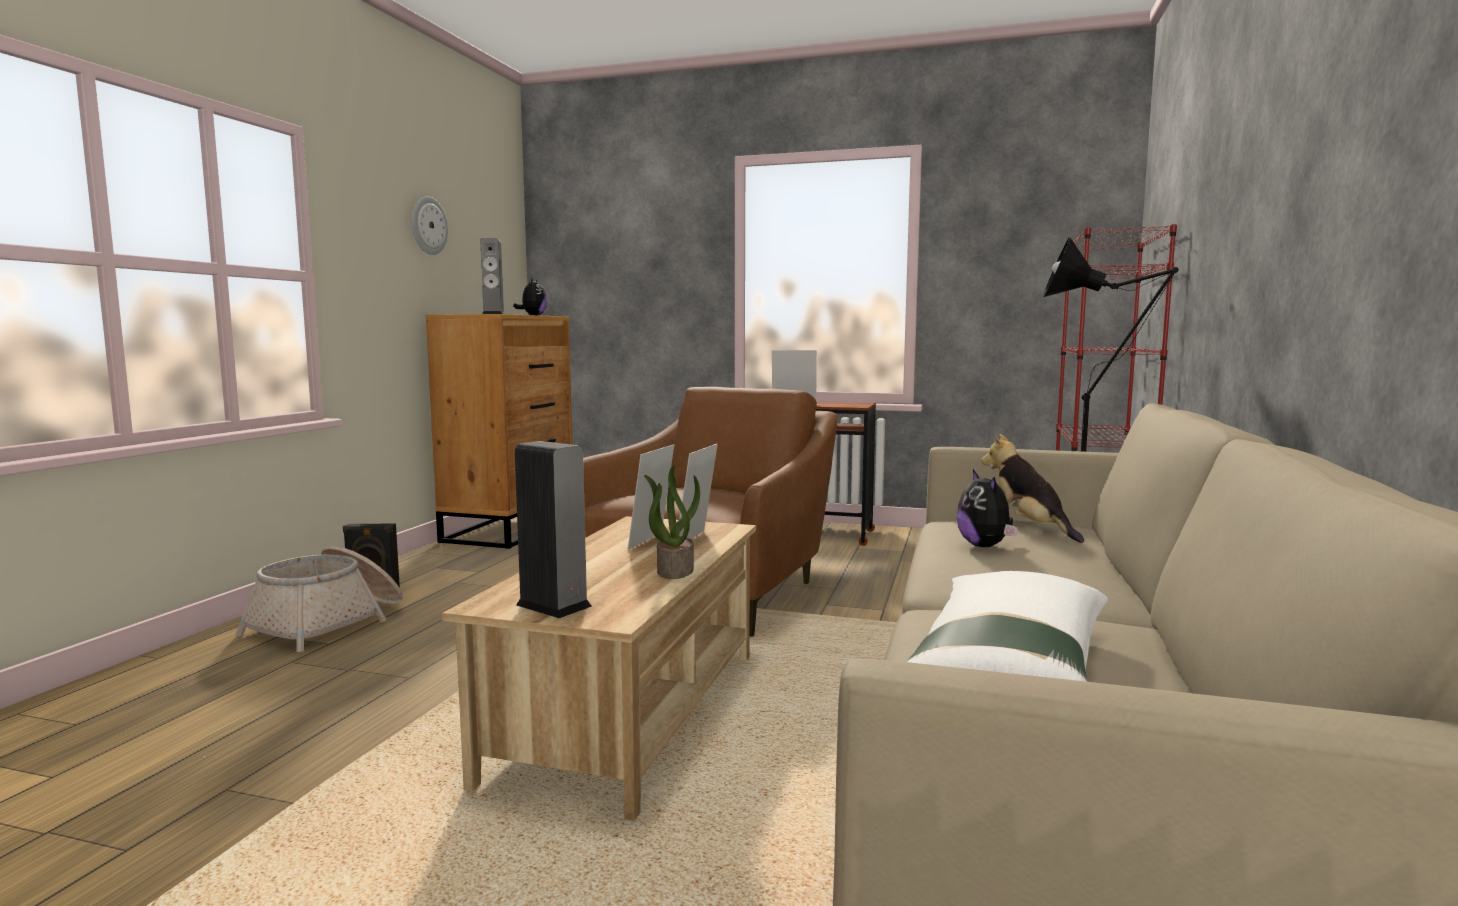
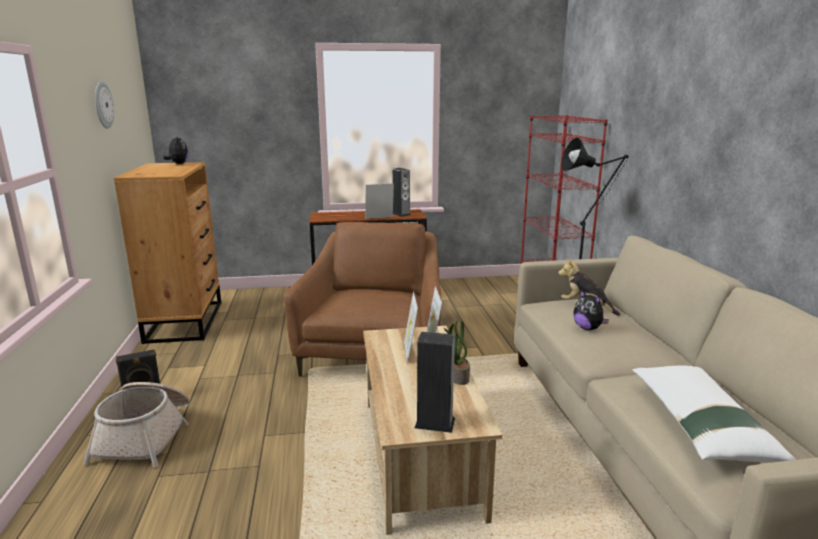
camera: 25 degrees left, 10 degrees up
(493, 314) = (164, 171): speaker -> speaker (401, 214)

